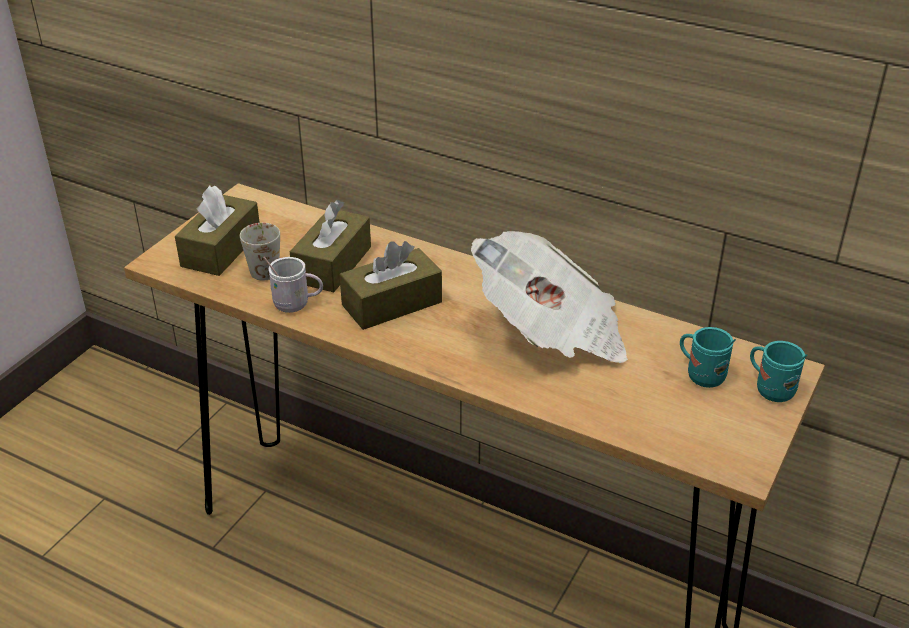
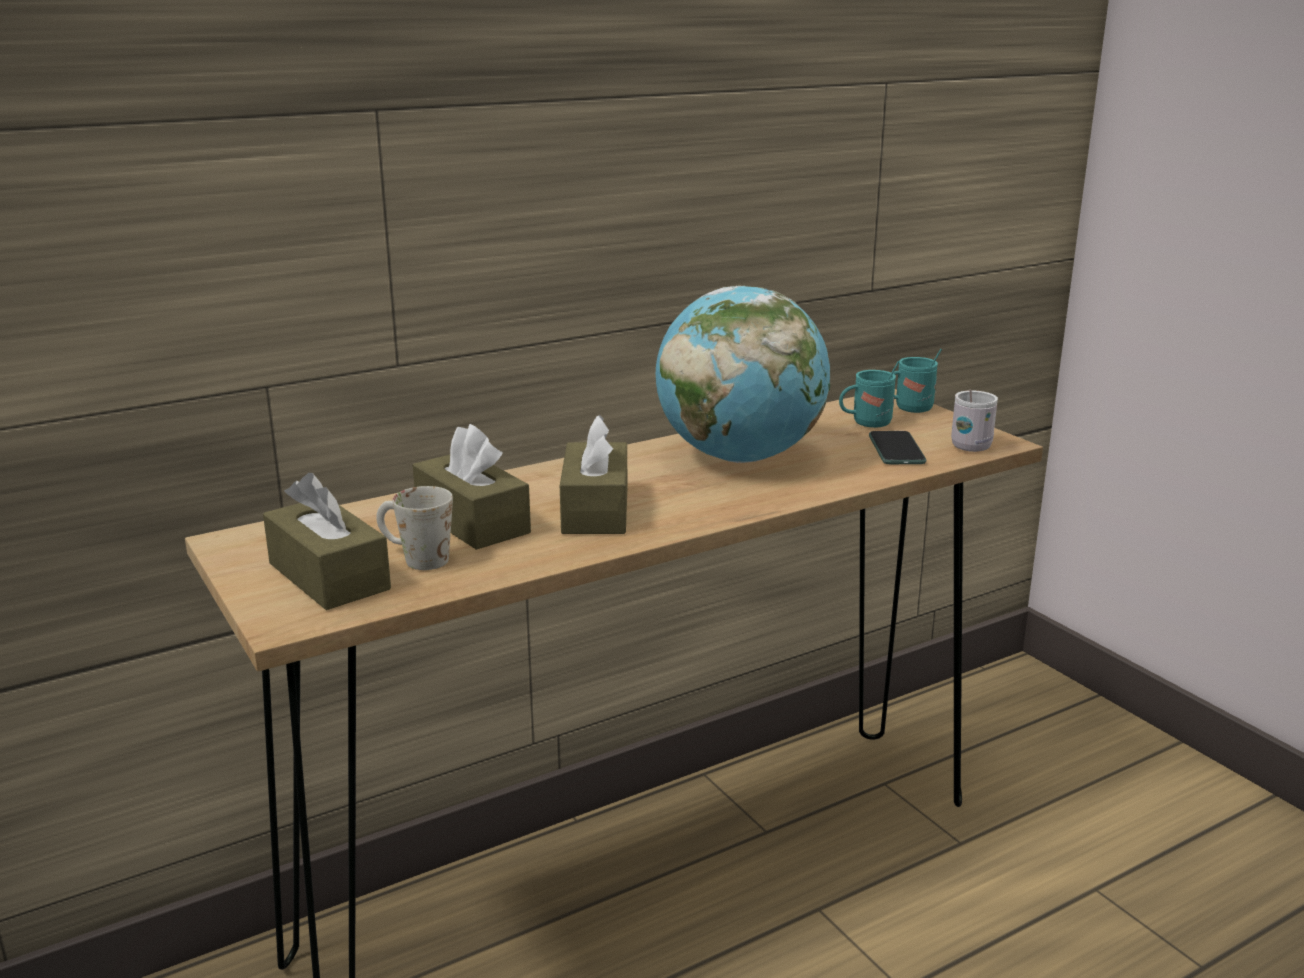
camera: 60 degrees left, 15 degrees down
(297, 305) = (526, 557): white mug -> white mug (973, 445)
(551, 332) = (740, 457): newspaper -> globe
(654, 409) = (896, 450): none -> phone

